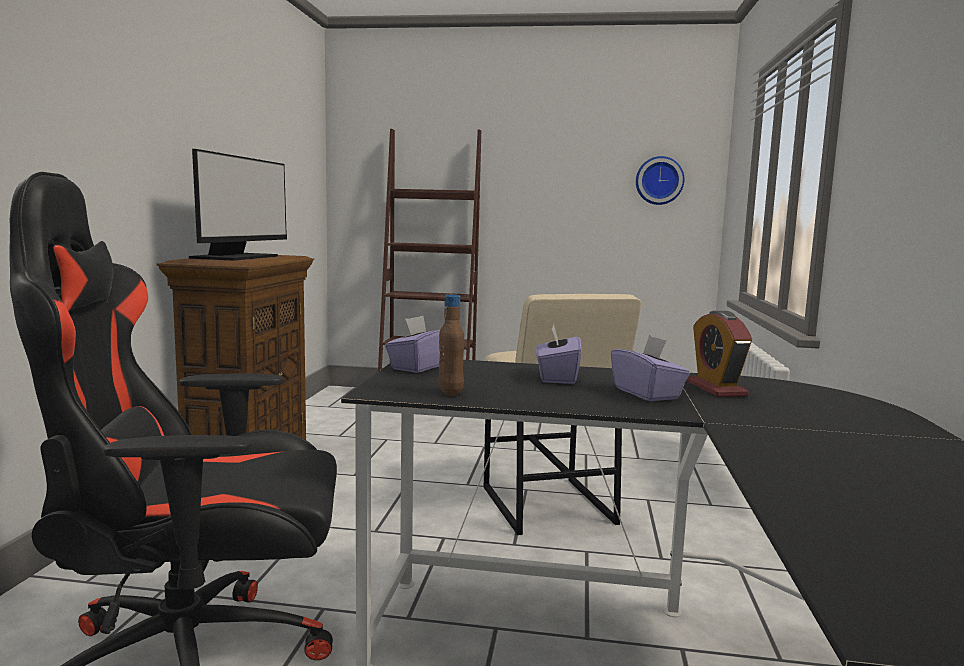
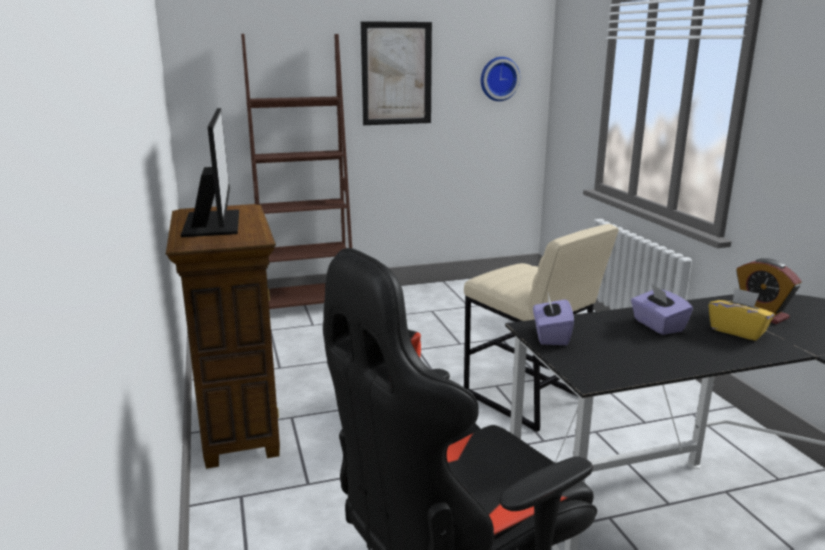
camera: 25 degrees left, 10 degrees up
(450, 392) = (634, 364): brown bottle -> none
(542, 171) = (396, 74): none -> picture
(647, 393) = (737, 331): purple tissue box -> yellow tissue box

